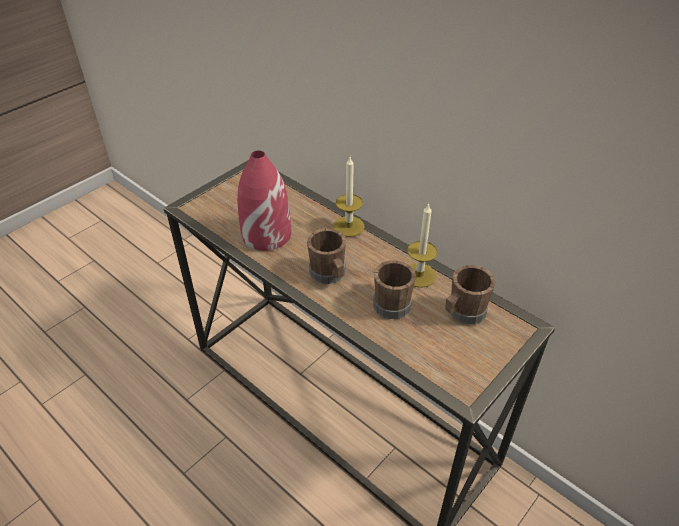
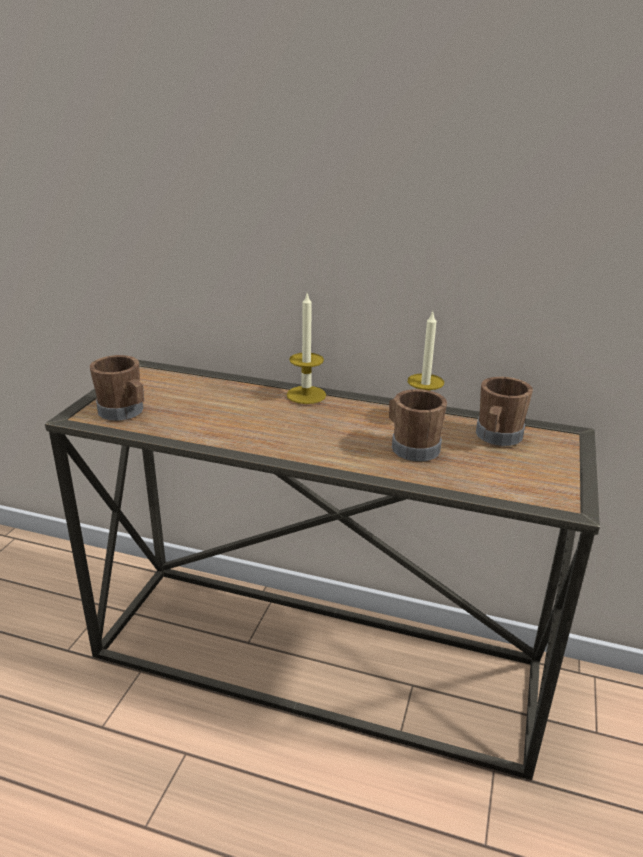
camera: 25 degrees left, 15 degrees down
(266, 234) = (210, 420): red vase -> none
(329, 274) = (319, 440): brown mug -> brown mug (124, 413)

